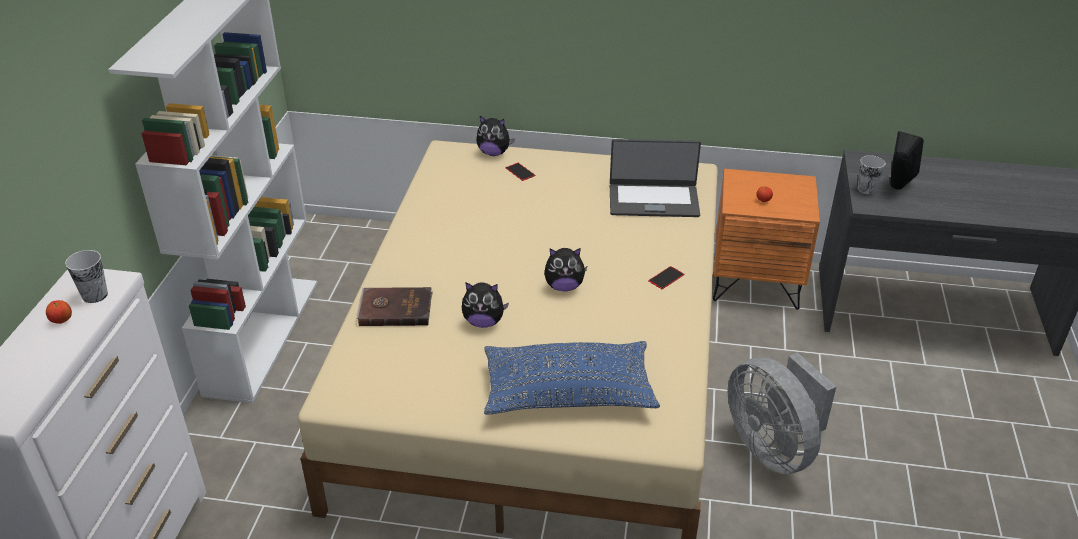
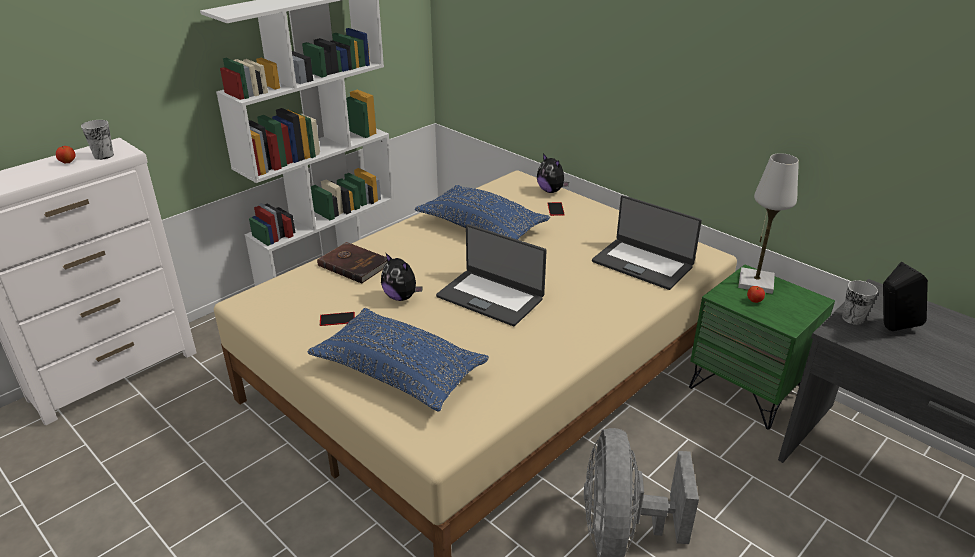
camera: 35 degrees right, 5 degrees down
(473, 218) = (482, 227): none -> blue pillow
(564, 286) = (491, 297): plush toy -> laptop
(666, 278) = (583, 323): phone -> phone (337, 319)
(748, 183) = (755, 282): none -> white table lamp
(755, 282) = (746, 389): orange nightstand -> green nightstand

